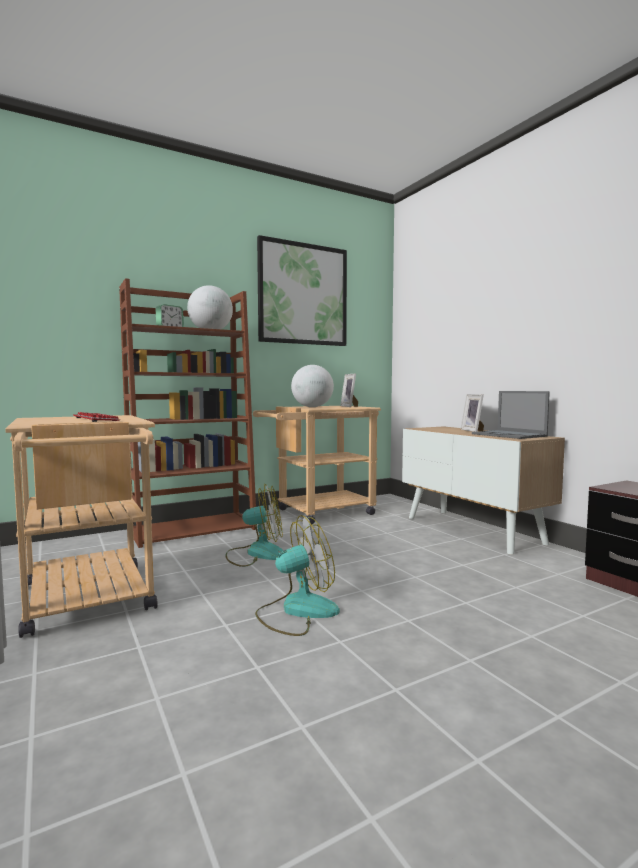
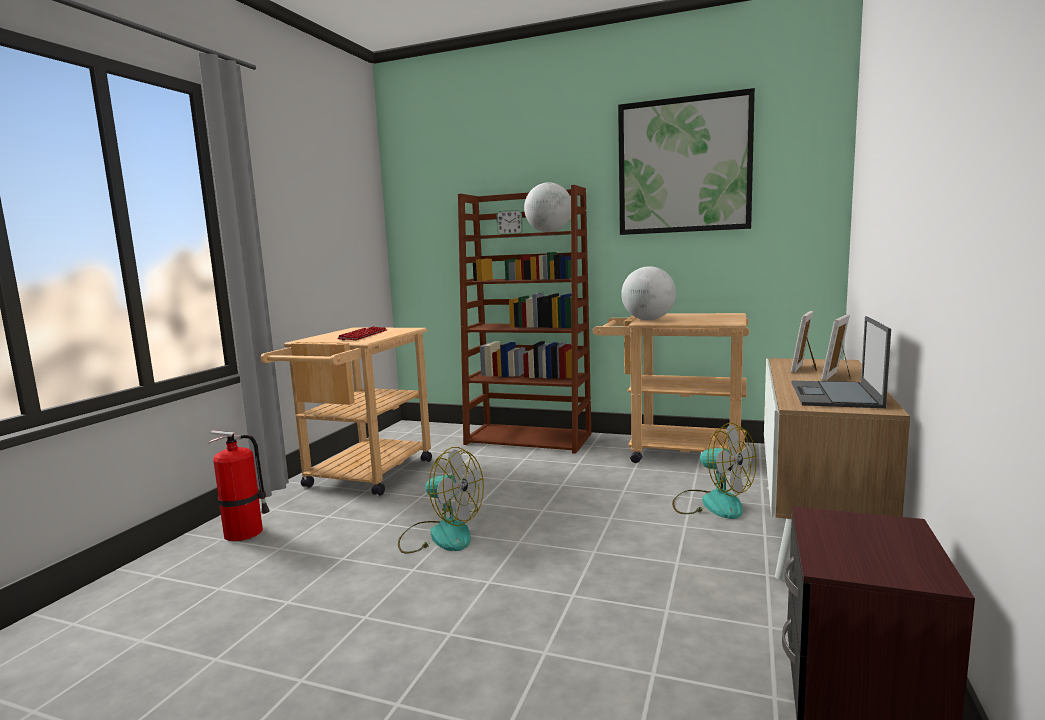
camera: 50 degrees right, 5 degrees up
(56, 711) = (245, 532): none -> fire extinguisher
(256, 554) = (522, 477): fan -> fan (711, 503)
(350, 406) = (719, 319): picture frame -> picture frame (806, 369)

